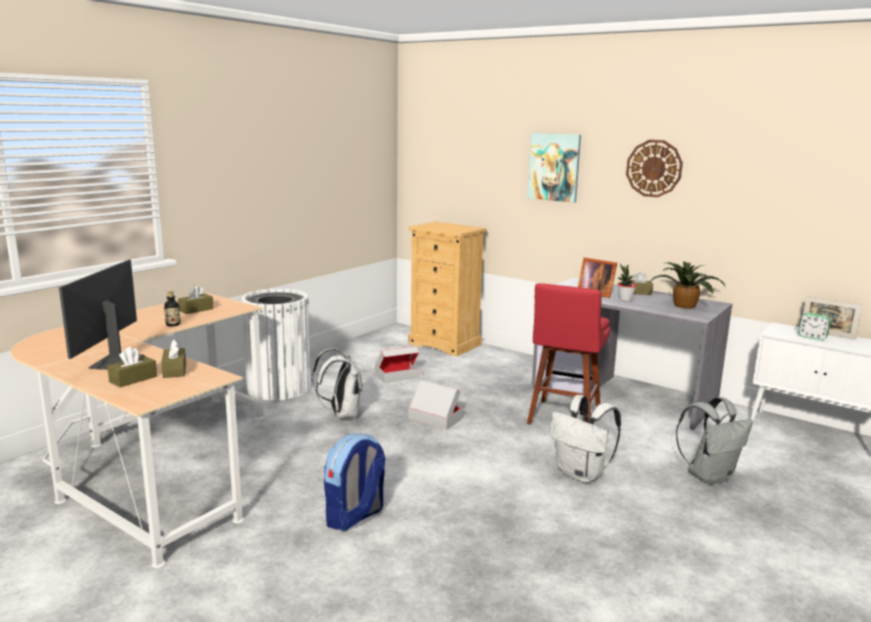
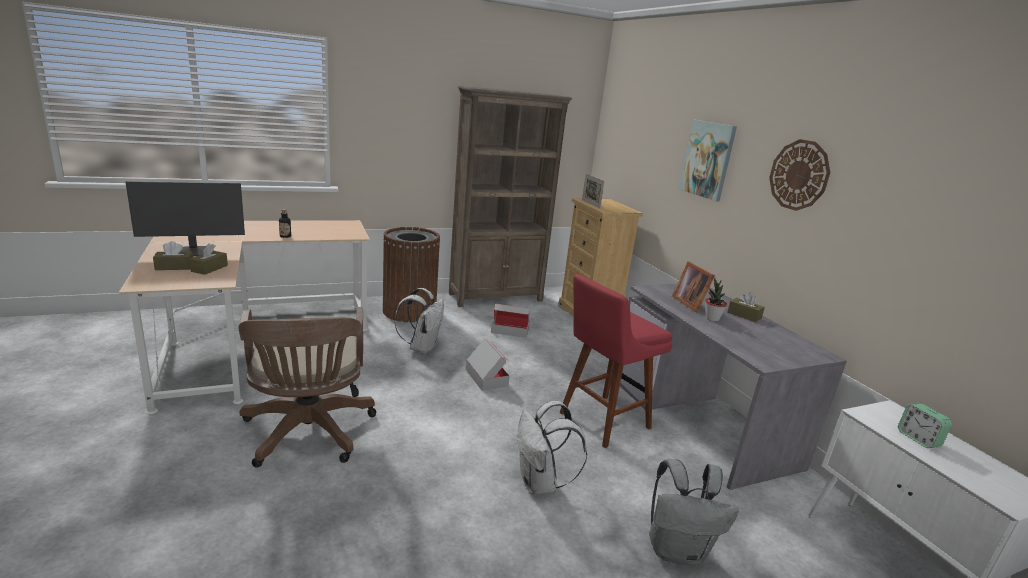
camera: 30 degrees right, 5 degrees up
(115, 362) = (194, 252): monitor -> monitor turned 150 degrees counterclockwise
(196, 310) = (323, 229): brown tissue box -> none
(279, 388) = (409, 311): white trash can -> brown trash can
(343, 352) = (496, 297): none -> brown bookcase
(355, 517) = (308, 434): backpack -> brown office chair
(686, 305) = (775, 345): potted plant -> none
(827, 334) = (952, 443): picture frame -> picture frame (590, 204)

